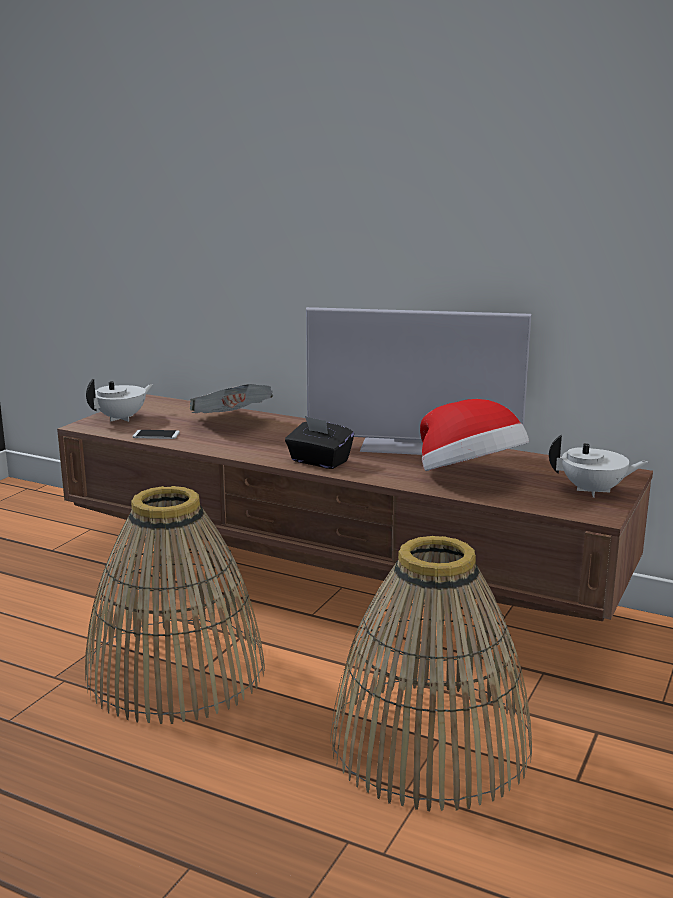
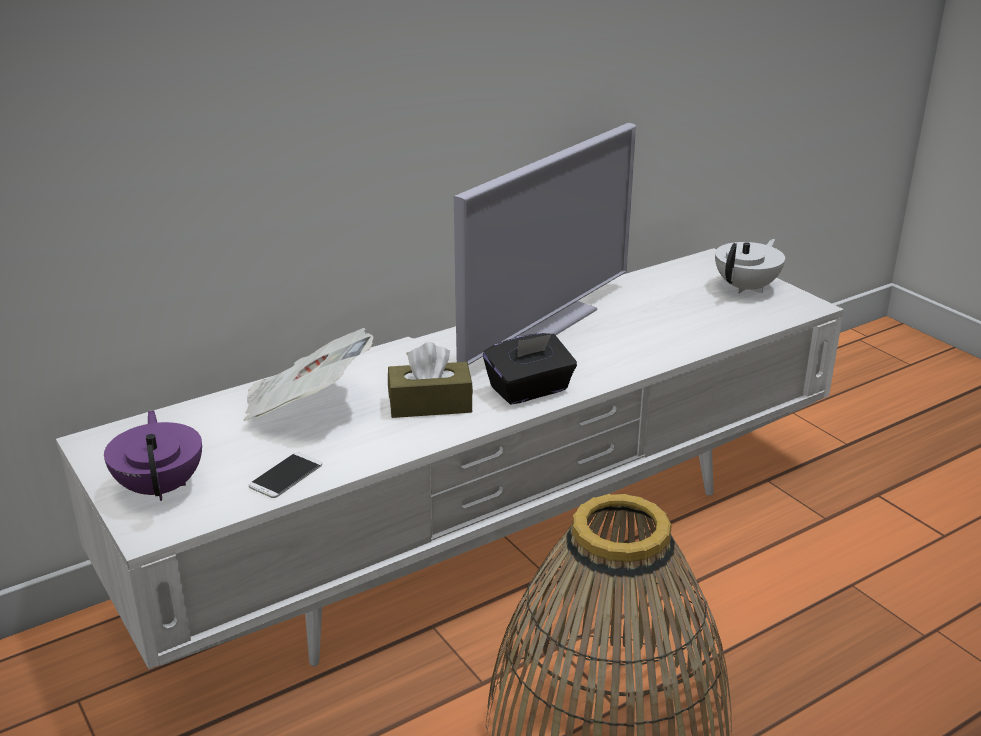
camera: 60 degrees left, 10 degrees up
(122, 418) = (161, 487): white teapot -> purple teapot
(268, 445) = (430, 404): none -> brown tissue box
(338, 584) = (489, 530): brown tv stand -> white tv stand
(430, 744) = (856, 592): basket -> none
(469, 478) = (663, 328): hat -> none

